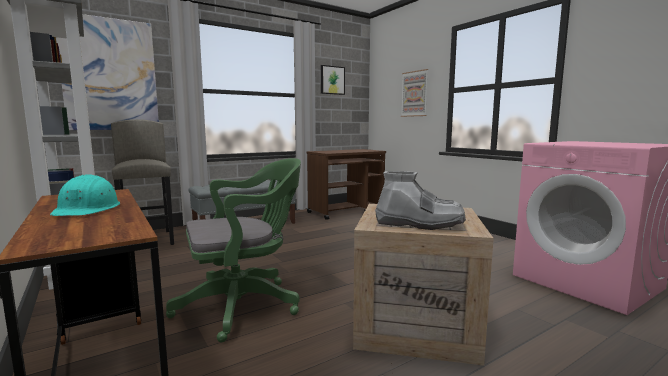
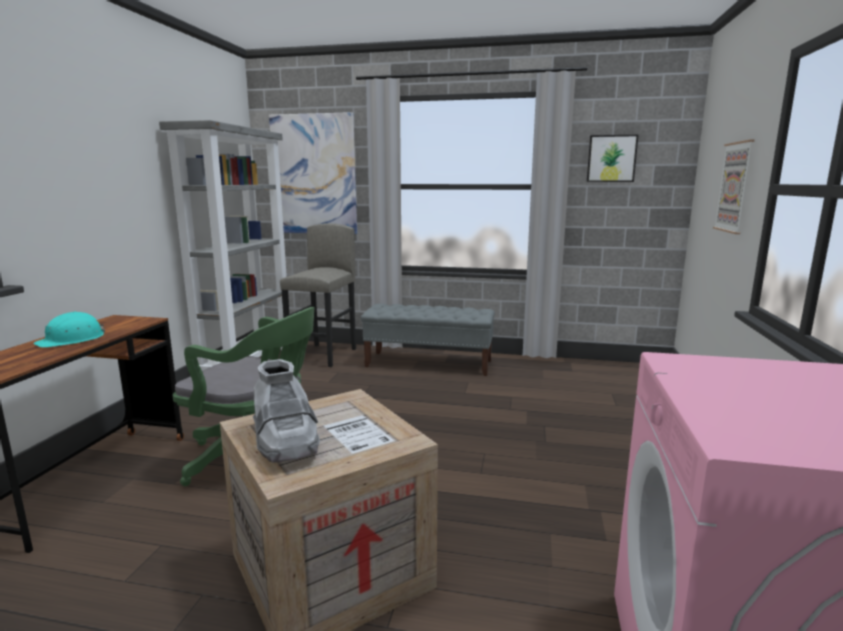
camera: 45 degrees right, 5 degrees up
(346, 211) = (591, 377): brown cart -> none

